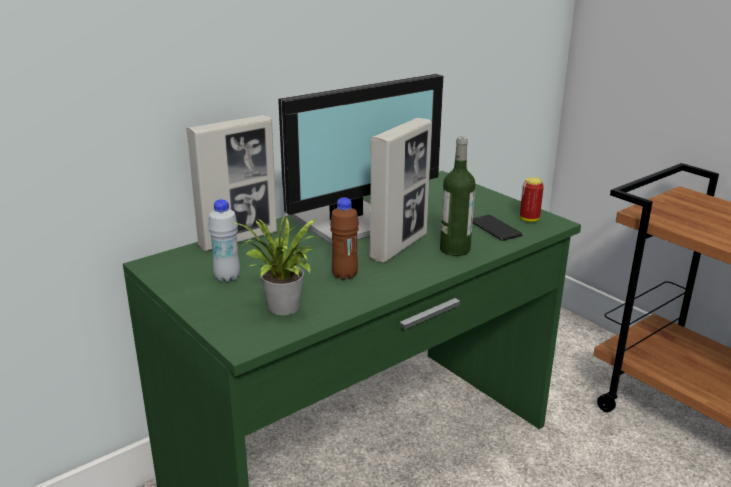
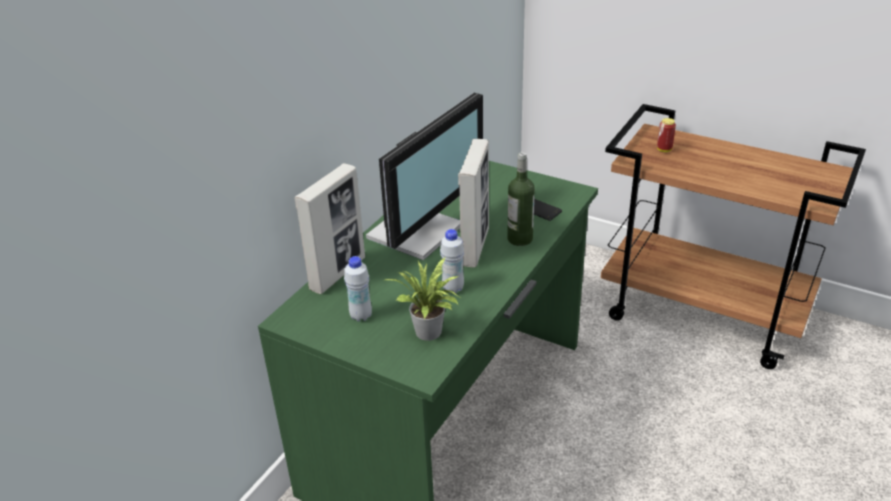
camera: 20 degrees left, 10 degrees up
(344, 275) = (453, 288): brown bottle -> white bottle
(529, 219) = (557, 192): can -> can (664, 150)

